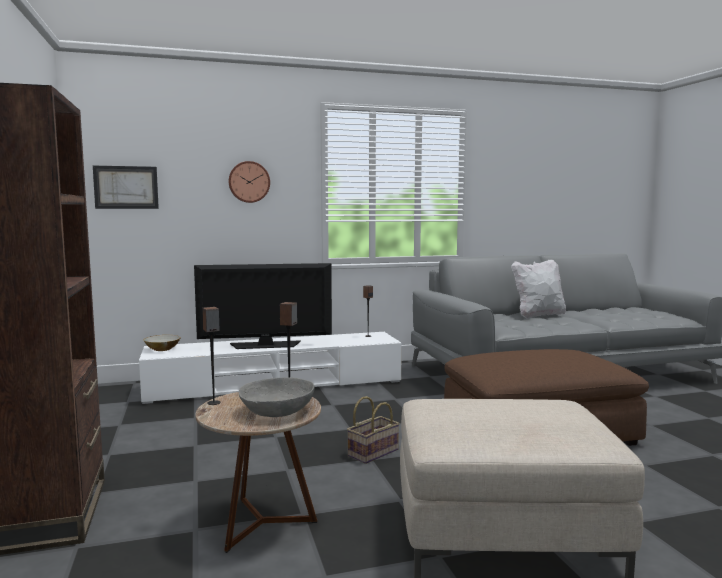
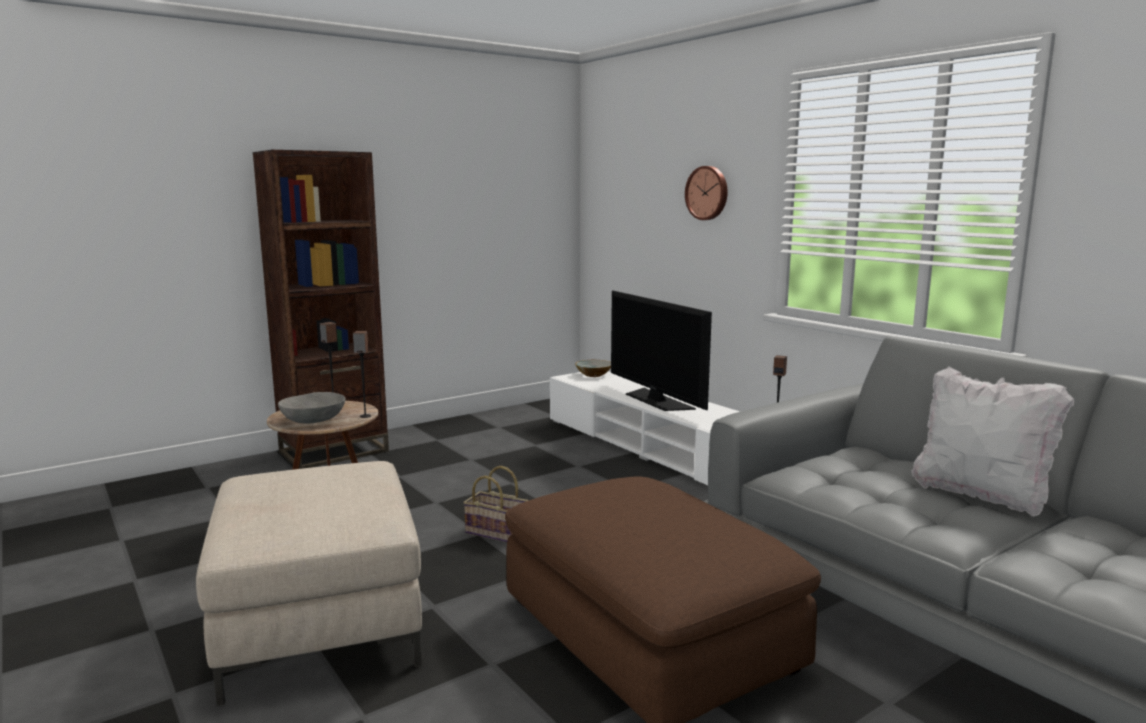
camera: 70 degrees right, 5 degrees up
(126, 187) = (613, 199): picture -> none

